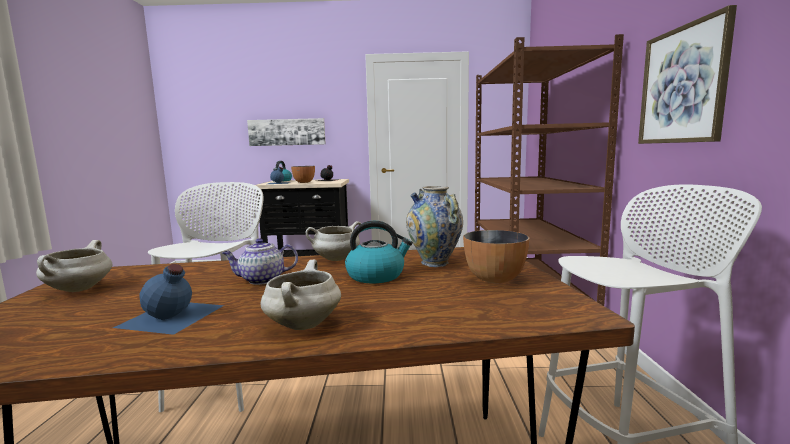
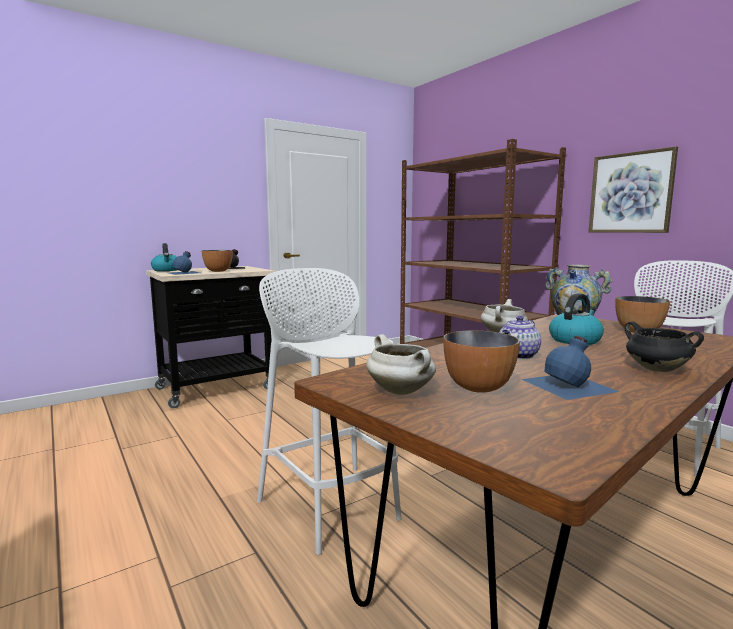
camera: 35 degrees left, 0 degrees up
(118, 299) = (478, 388): none -> bowl
(287, 132) = (166, 205): picture -> none
(303, 324) = (656, 369): white cooking pot -> black cooking pot

